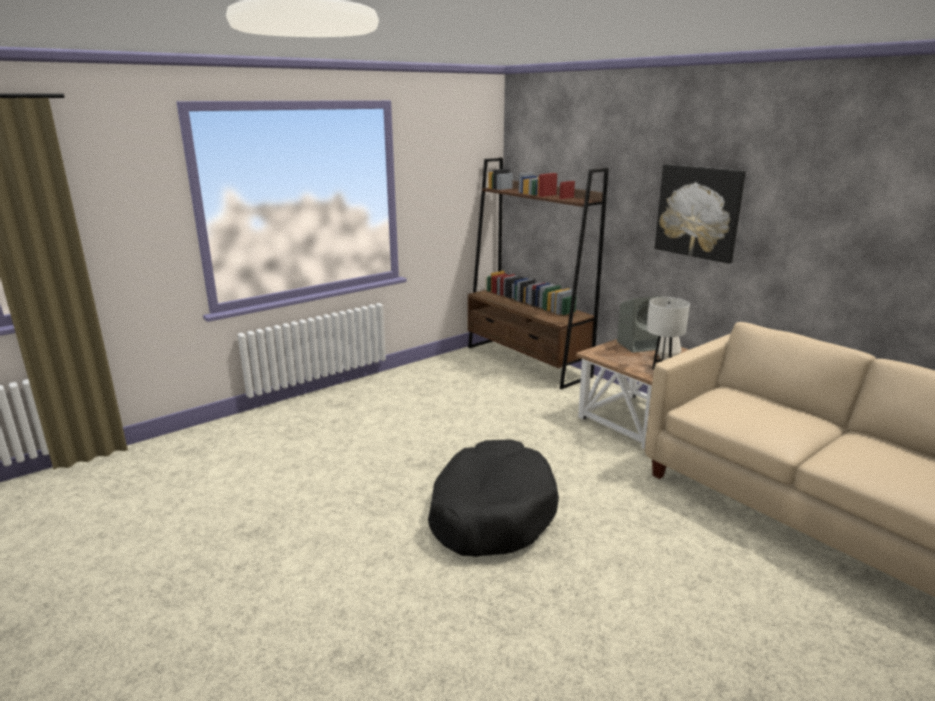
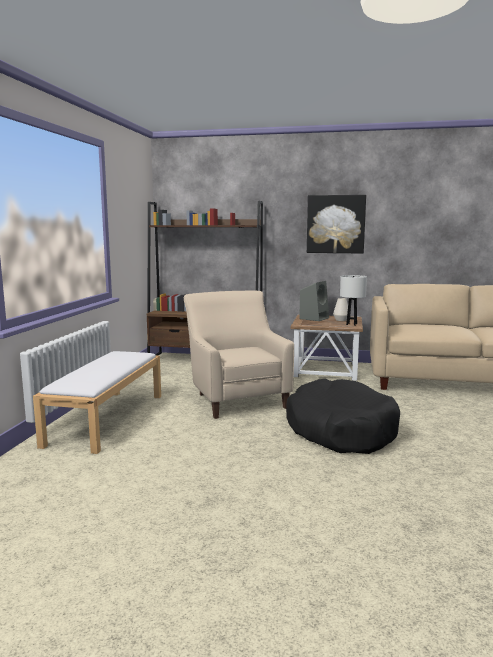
camera: 40 degrees left, 10 degrees down
(327, 409) = (107, 418): none -> white bench
(465, 426) = (235, 398): none -> beige armchair

